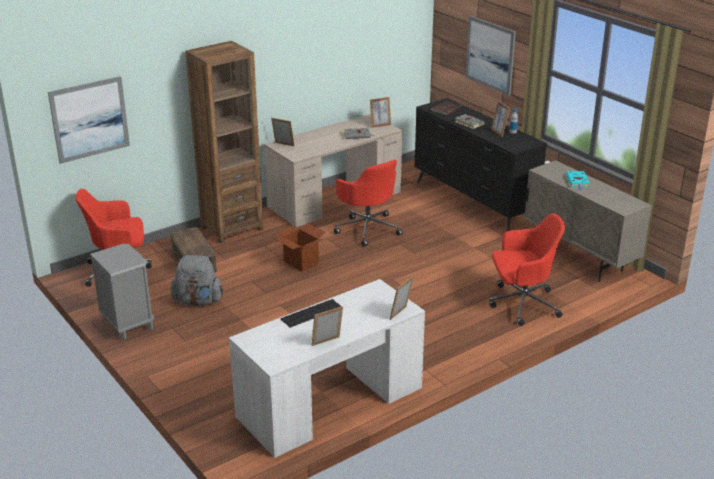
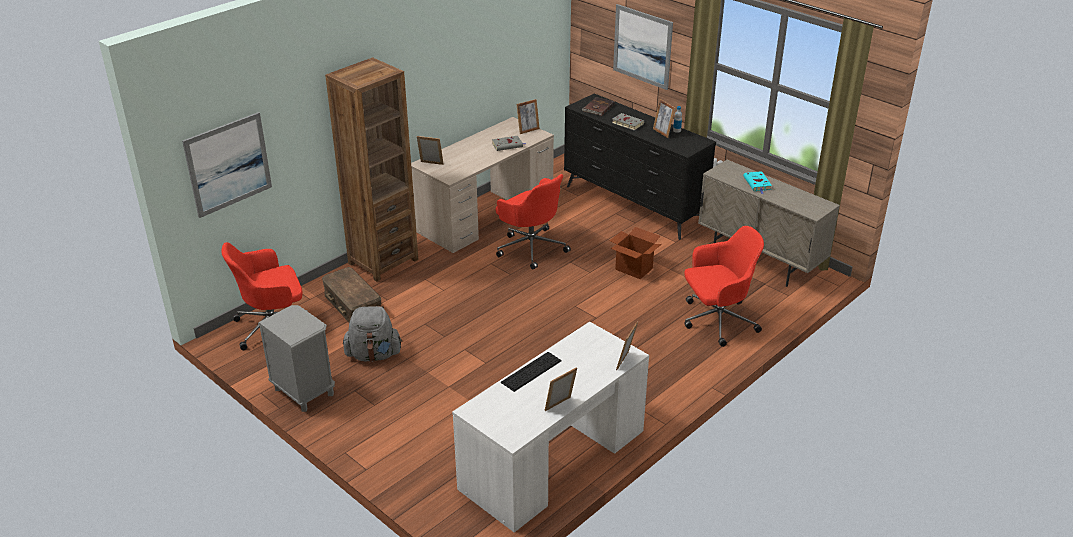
camera: 10 degrees left, 5 degrees up
(301, 262) = (471, 295): cardboard box -> cardboard box (633, 269)

